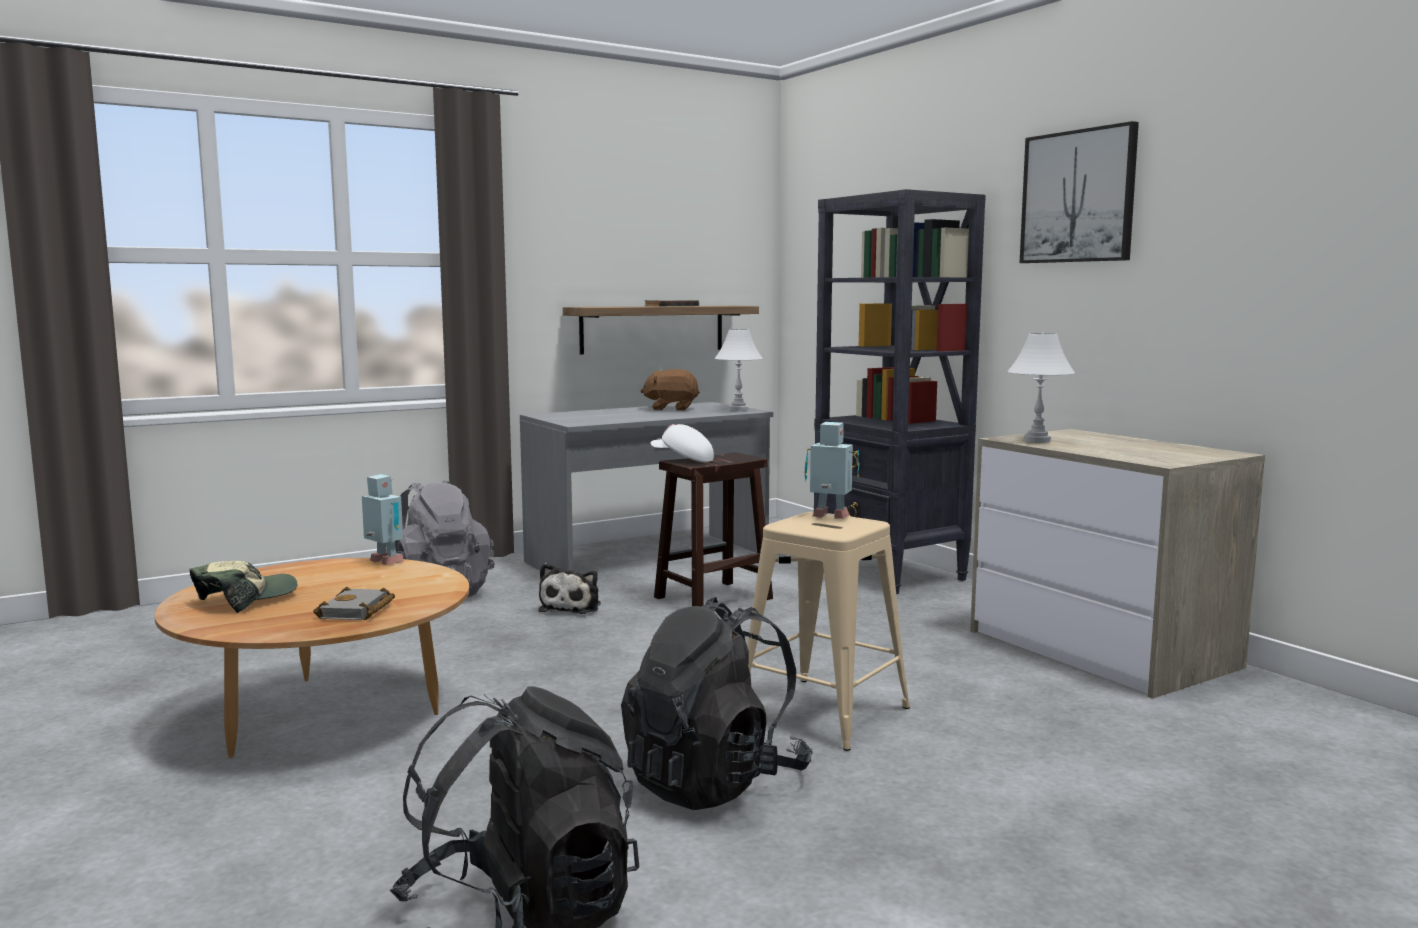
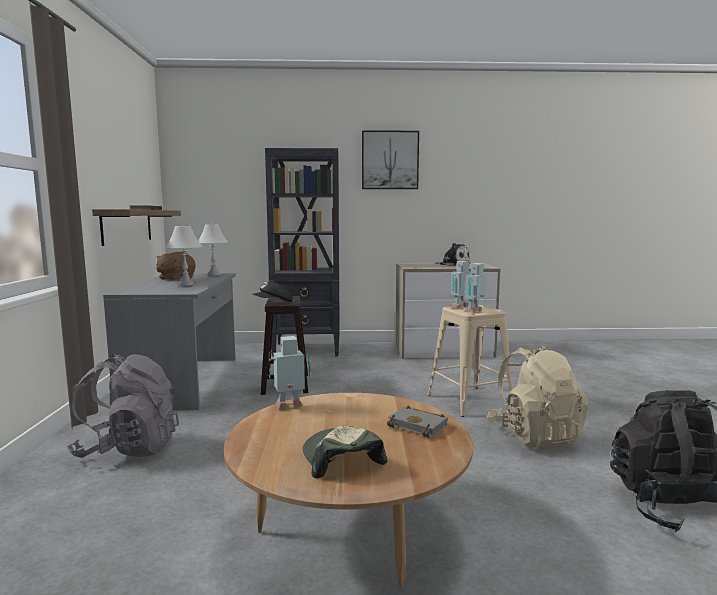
camera: 60 degrees left, 0 degrees up
(572, 607) = (241, 416): plush toy -> plush toy (453, 264)
(682, 460) = (273, 303): white cap -> black cap
(714, 782) = (534, 437): black backpack -> beige backpack
(800, 526) = (475, 311): none -> toy robot
(1037, 441) = (421, 267): white table lamp -> white table lamp (186, 284)

